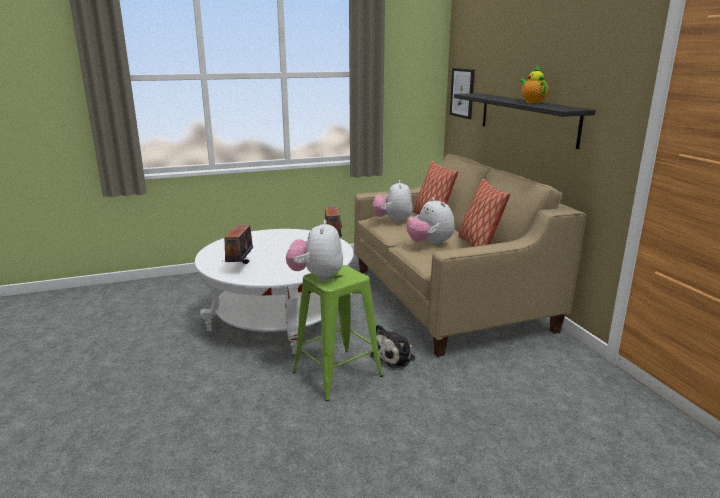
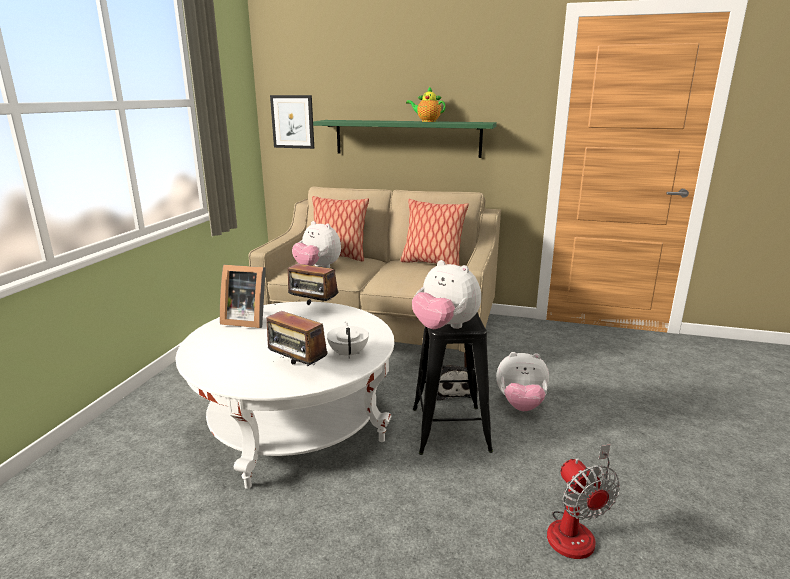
camera: 55 degrees left, 0 degrees up
(267, 467) = (577, 528): none -> fan
(276, 272) = (348, 353): none -> white teapot
(288, 235) = (246, 320): none -> picture frame
(337, 374) = (450, 430): green stool -> black stool
(430, 244) = (400, 274): plush toy -> plush toy (520, 405)
(527, 118) = (407, 138): black shelf -> green shelf

